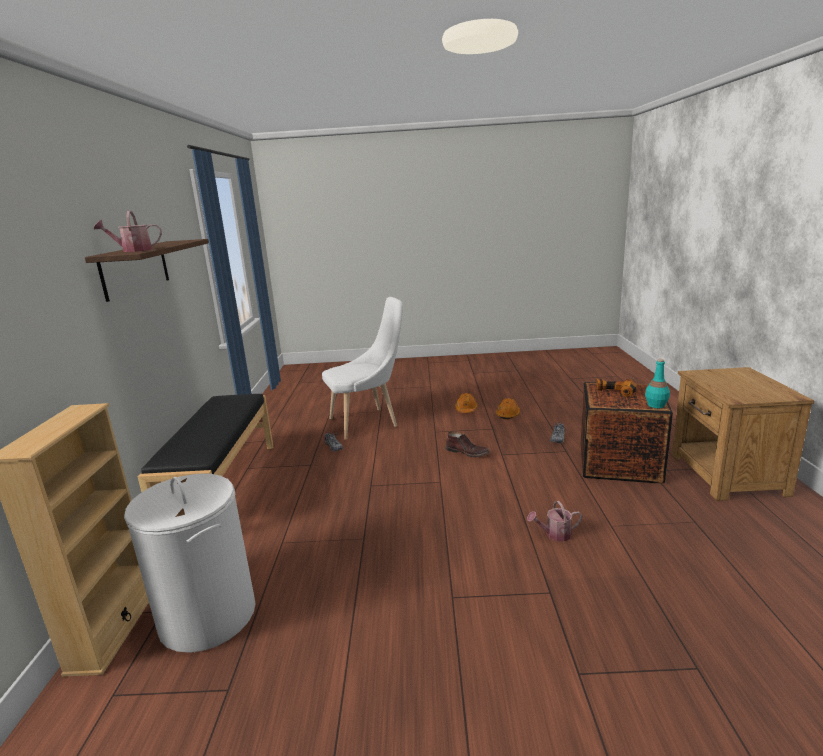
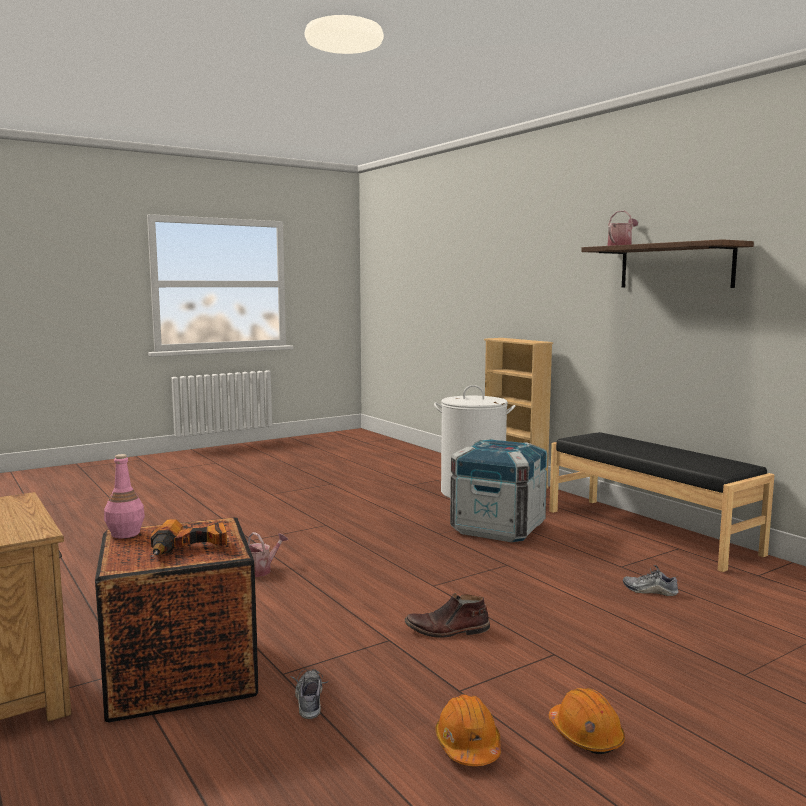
camera: 145 degrees right, 10 degrees down
(308, 528) = (498, 528): none -> crate
(368, 422) = (704, 642): white chair -> none
(656, 405) = (125, 534): turquoise bottle -> pink bottle

